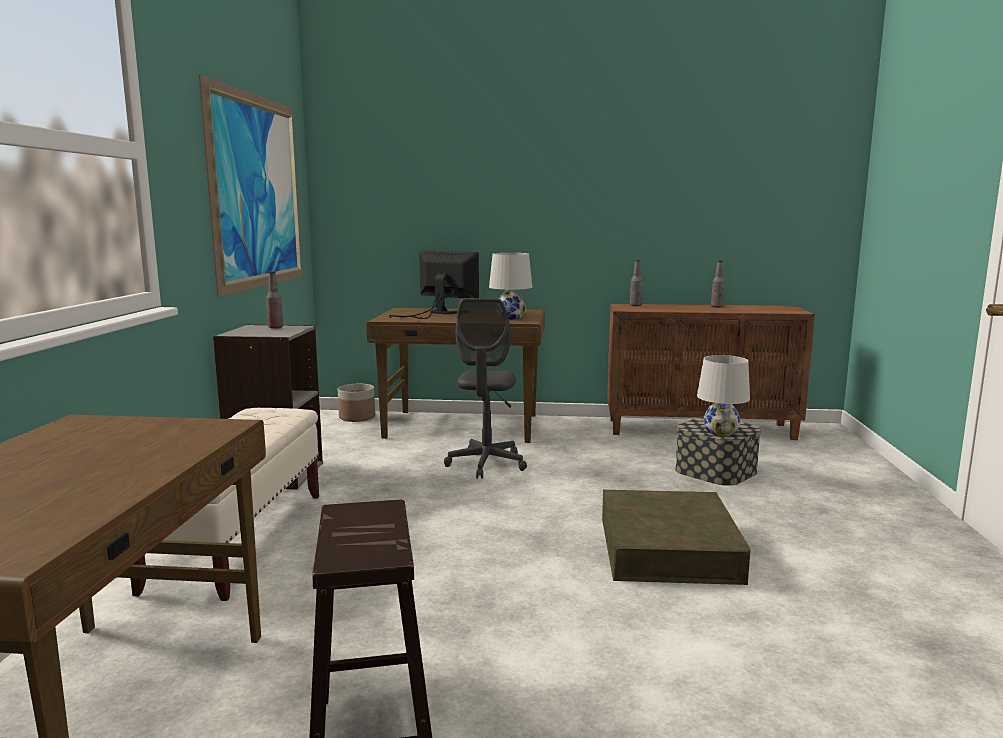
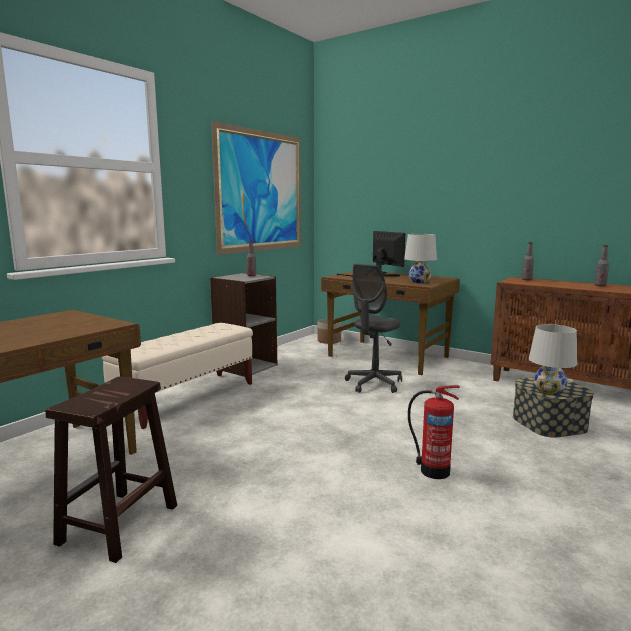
camera: 30 degrees right, 0 degrees up
(668, 549) = (433, 470): brown storage box -> fire extinguisher

